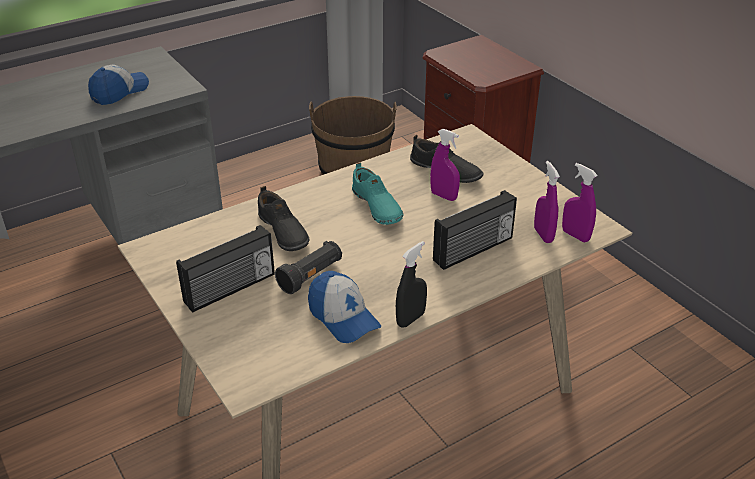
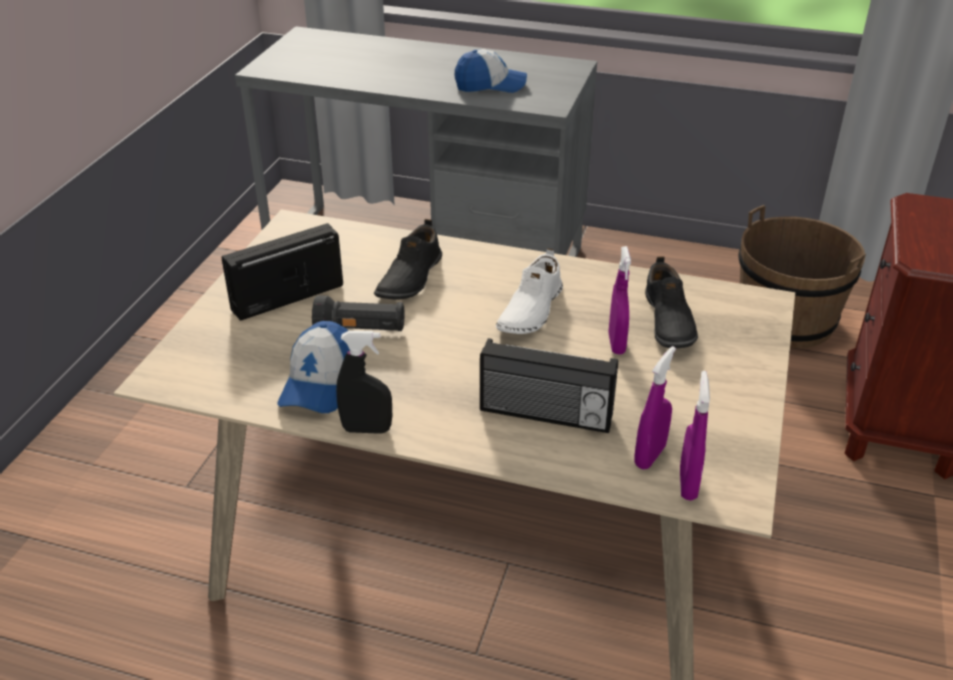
camera: 50 degrees right, 0 degrees up
(231, 289) = (287, 296): radio -> radio turned 135 degrees clockwise
(376, 207) = (529, 310): turquoise shoe -> white shoe

